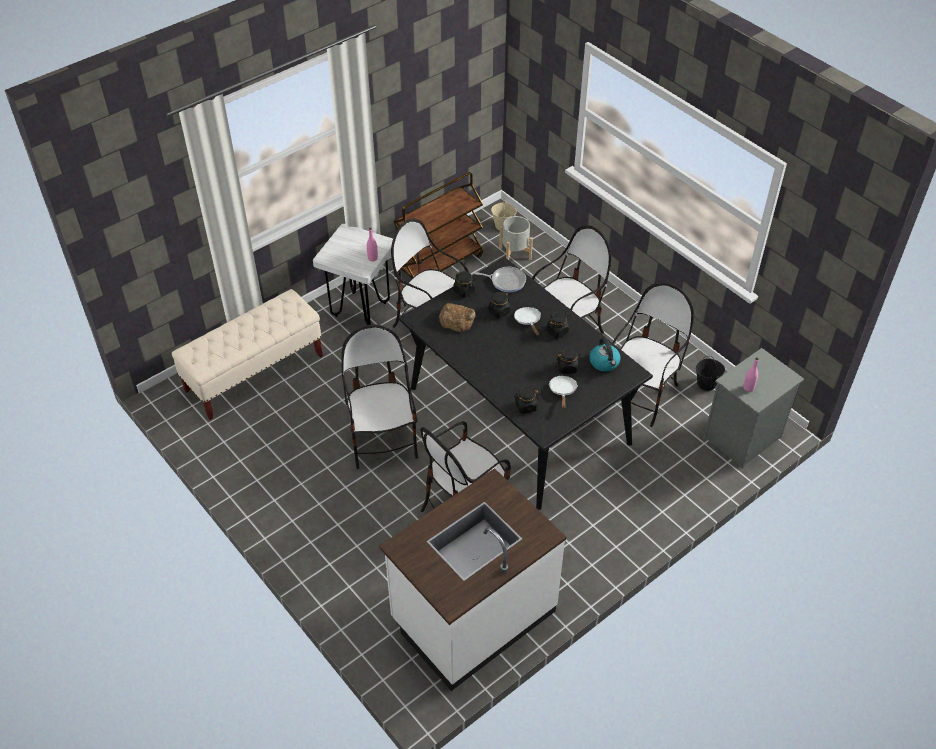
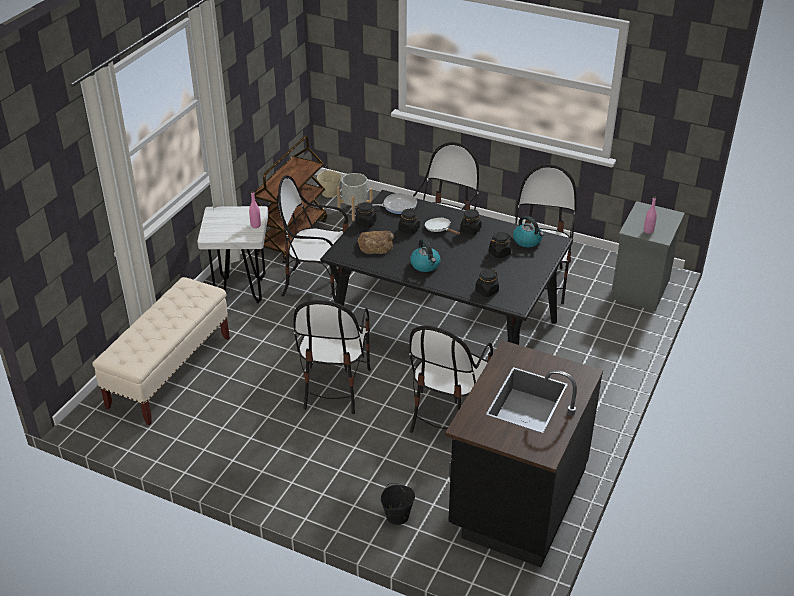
camera: 25 degrees left, 10 degrees down
(382, 439) = (334, 387): chair -> chair turned 135 degrees counterclockwise
(472, 615) = (516, 499): white counter -> black counter
(488, 357) = (425, 265): none -> kettle
(562, 391) = (509, 271): white frying pan -> none
(706, 384) = (583, 260): black bucket -> black bucket (397, 516)

